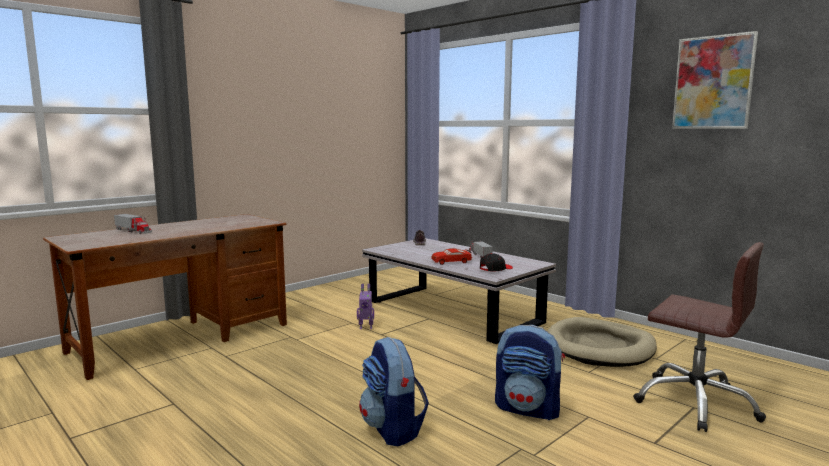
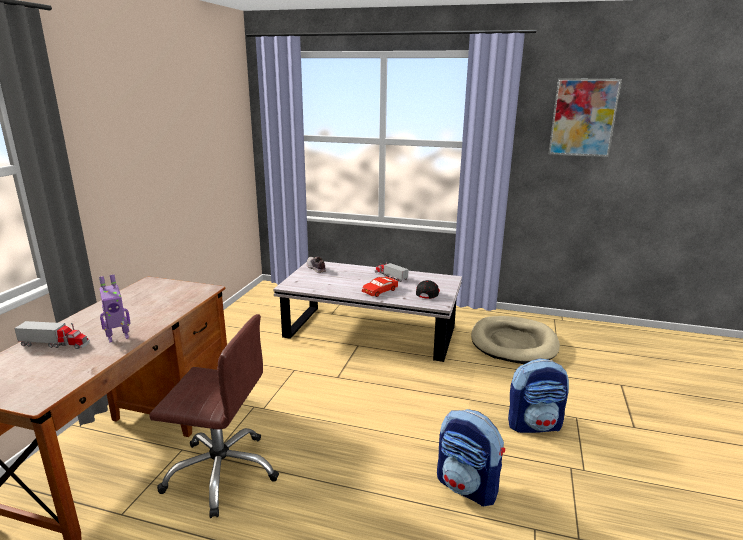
camera: 30 degrees left, 10 degrees up
(366, 327) = (314, 372): toy robot -> toy robot (118, 337)
(695, 402) = (618, 380): brown office chair -> brown office chair (222, 472)

